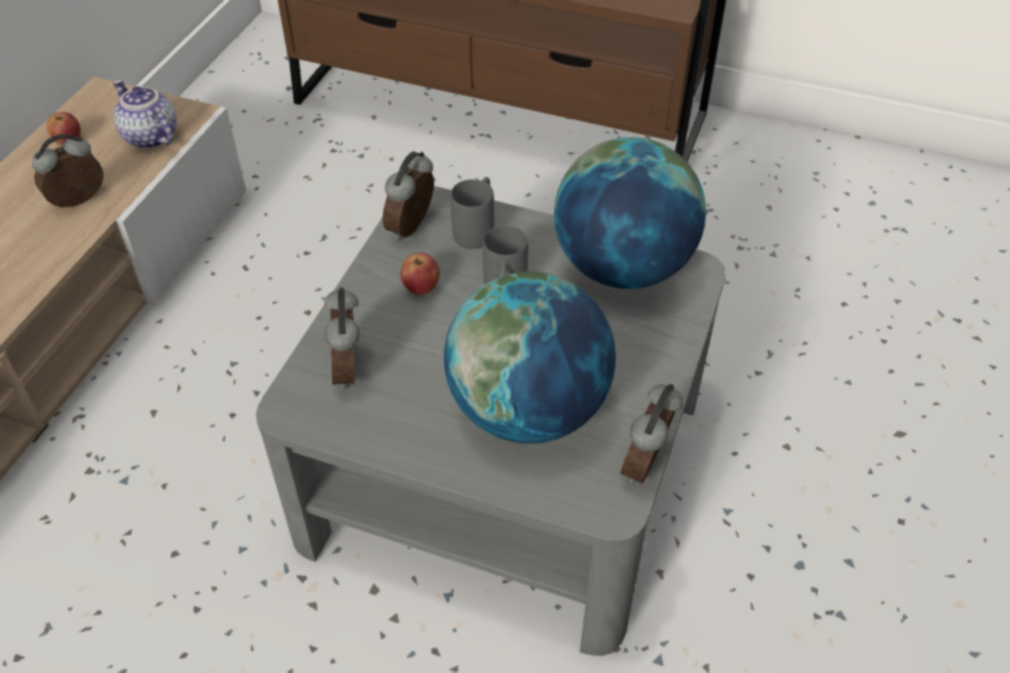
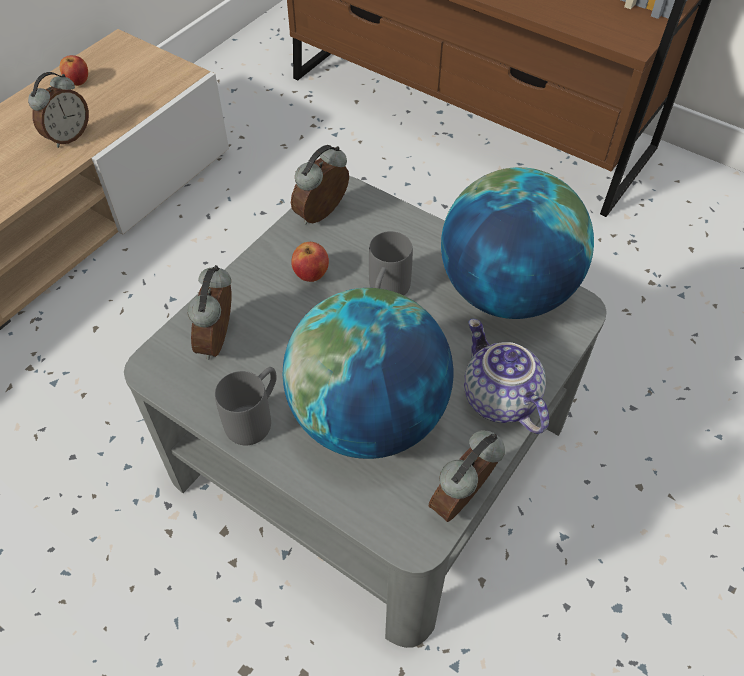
camera: 15 degrees right, 5 degrees up
(80, 202) = (68, 136): alarm clock -> alarm clock turned 150 degrees clockwise
(149, 137) = (143, 89): teapot -> teapot (498, 399)
(477, 229) = (381, 227): grey mug -> grey mug (255, 417)

